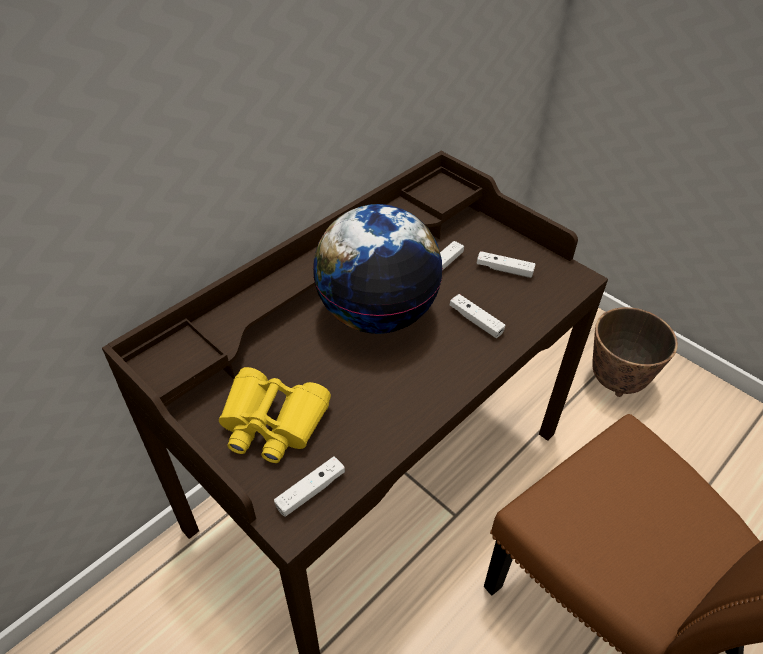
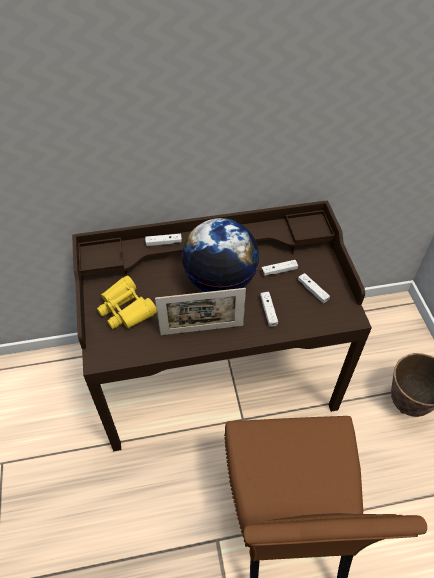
camera: 35 degrees right, 5 degrees up
(310, 491) = (117, 350): white game controller -> white game controller (163, 243)
(411, 390) = (202, 330): none -> picture frame

